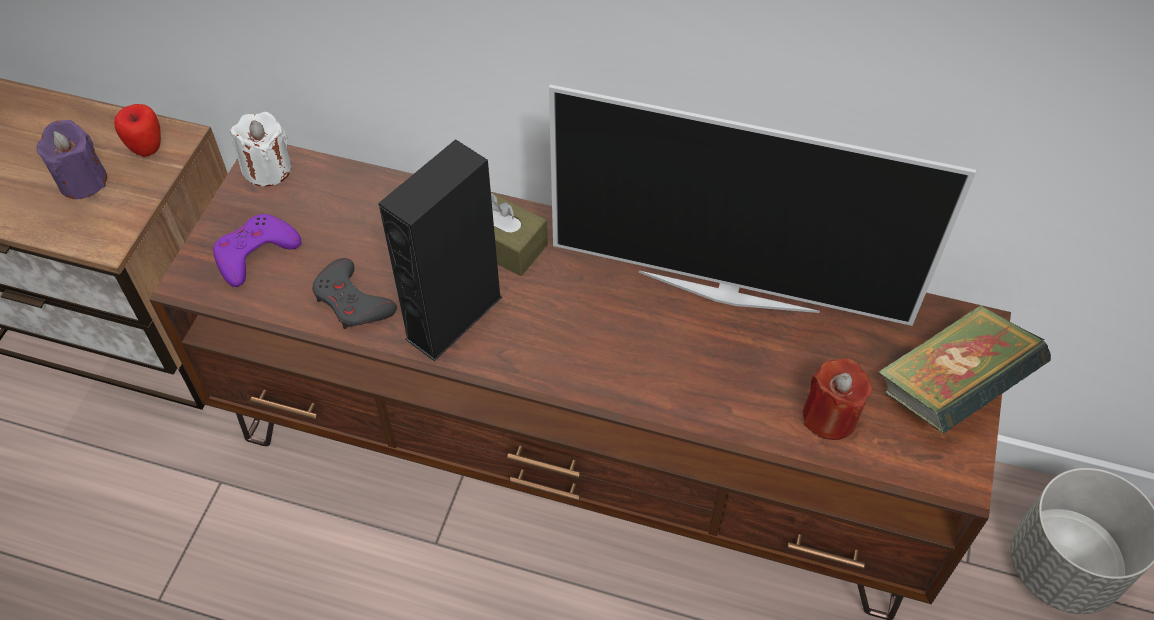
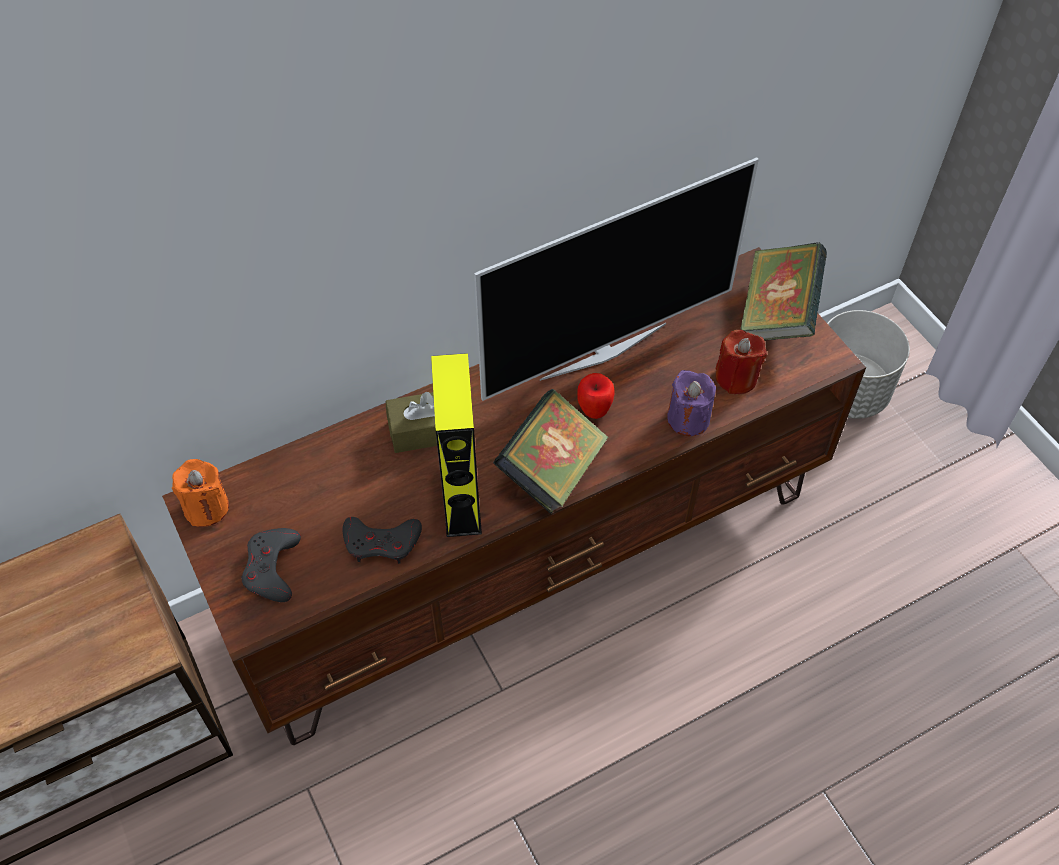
camera: 45 degrees left, 0 degrees up
(82, 181) = (66, 628): purple candle -> purple candle (688, 419)
(147, 148) = (89, 566): apple -> apple (594, 411)
(255, 253) = (272, 568): purple game controller -> grey game controller
(268, 169) = (206, 507): white candle -> orange candle
(454, 318) = (461, 498): black speaker -> yellow speaker
(555, 357) = (551, 470): none -> book

